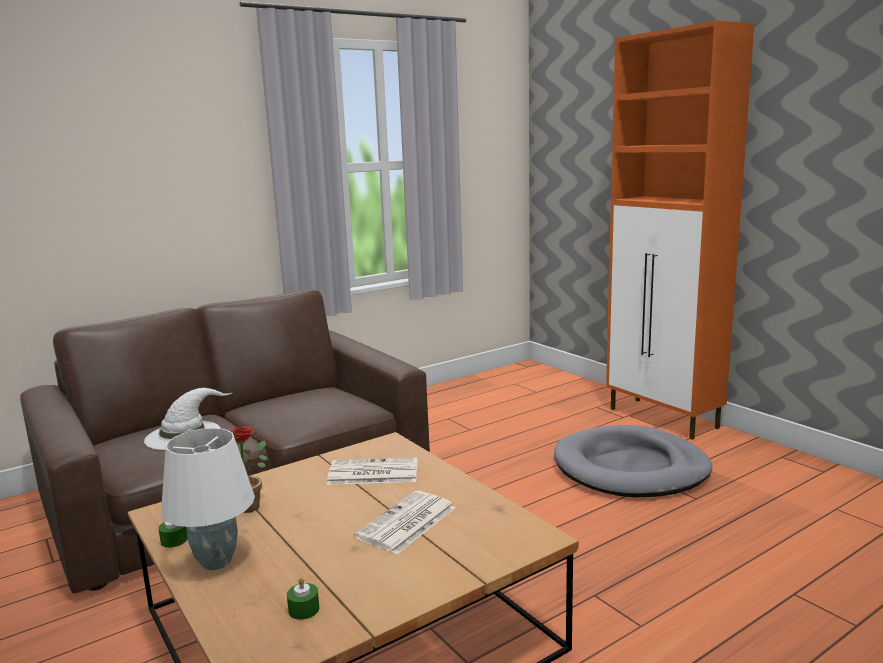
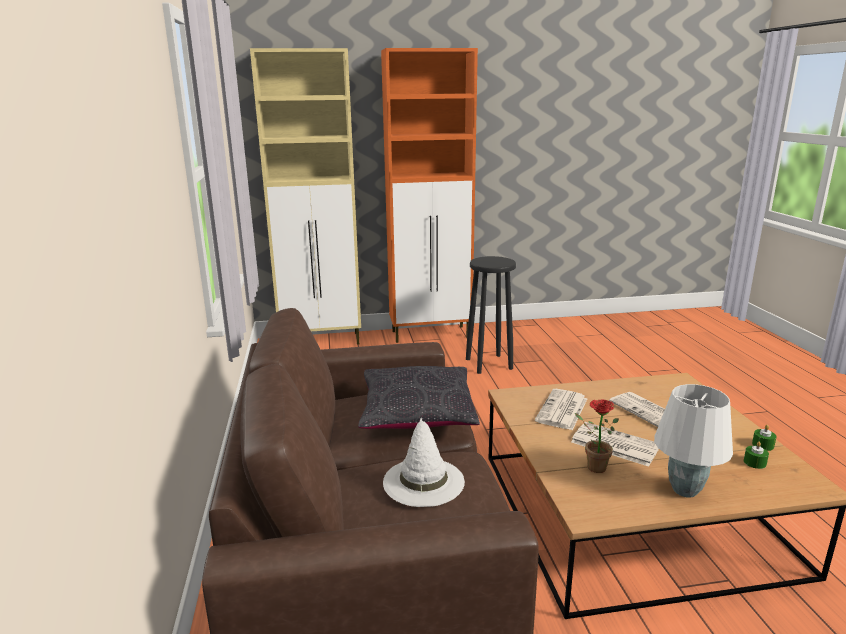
camera: 65 degrees left, 5 degrees up
(174, 540) = (643, 508): green candle -> green candle (763, 445)
(305, 411) = (417, 414): none -> black pillow
(305, 510) = (613, 444): none -> newspaper
(561, 380) = (322, 341): none -> beige cabinet
(630, 468) = (489, 364): grey dog bed -> black stool

